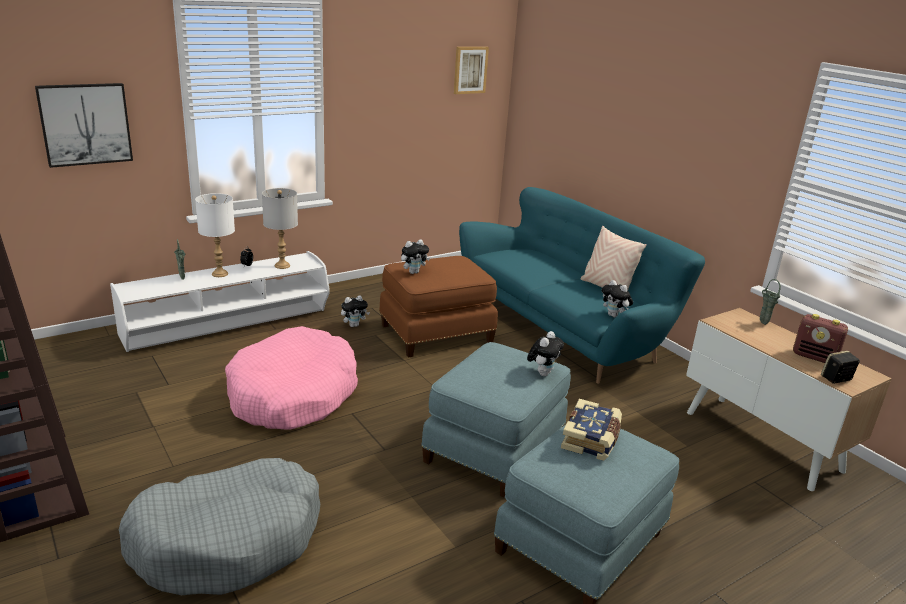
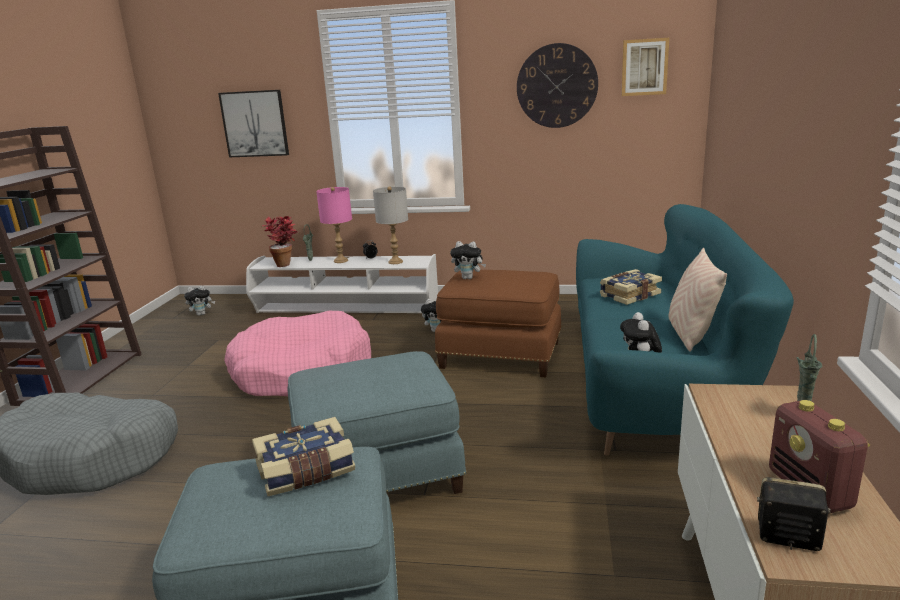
camera: 45 degrees right, 5 degrees down
(160, 288) = (286, 263): none -> potted plant
(220, 274) = (341, 261): white table lamp -> pink table lamp
(406, 84) = (557, 86): none -> wall clock
(531, 265) = (629, 295): none -> book
(542, 373) = (406, 392): plush toy -> plush toy (202, 314)

